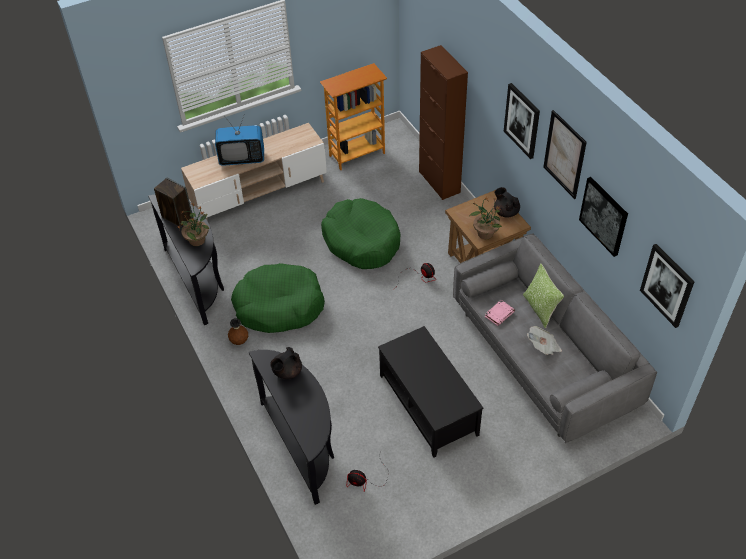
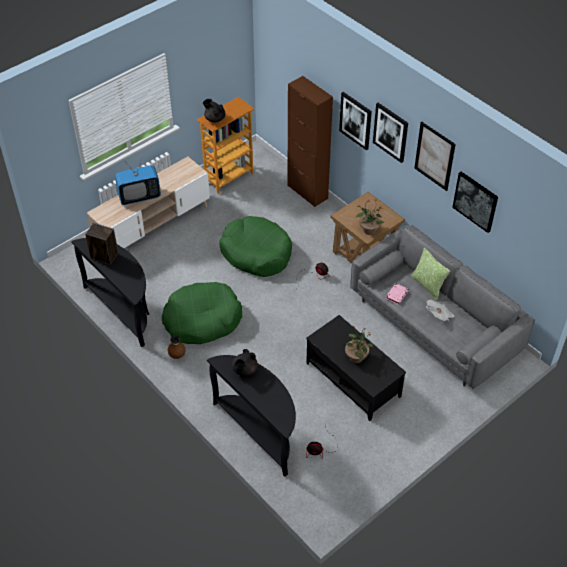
camera: 15 degrees left, 0 degrees up
(197, 240) = (129, 273): potted plant -> potted plant (356, 357)
(506, 212) = (381, 209): black teapot -> black teapot (214, 119)
(667, 285) = (538, 248): picture -> picture (356, 120)

